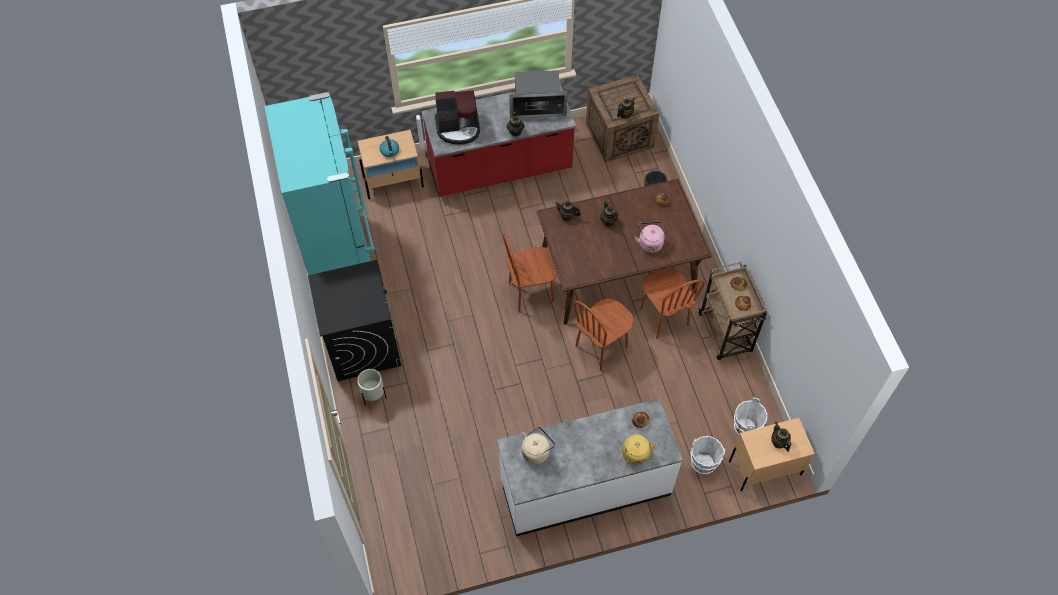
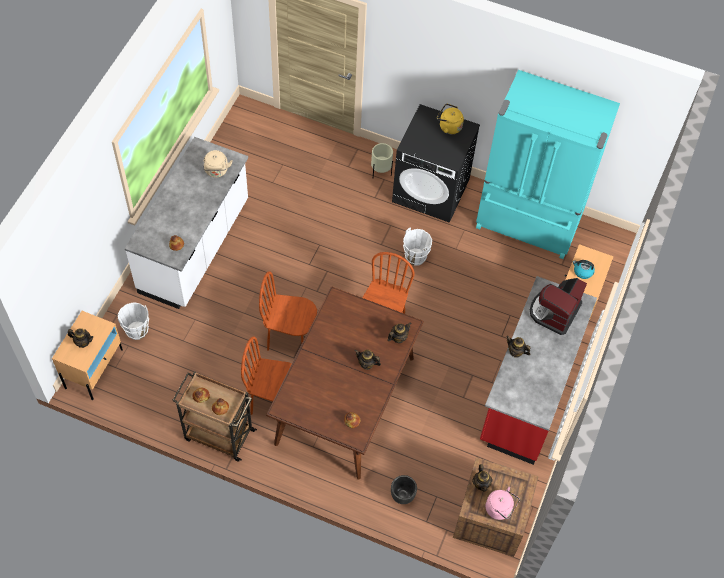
camera: 125 degrees right, 0 degrees up
(537, 106) = (532, 389): microwave -> none
(601, 347) = (289, 338): brown chair -> brown chair turned 75 degrees counterclockwise
(636, 456) = (155, 223): yellow kettle -> yellow kettle (449, 126)
(650, 243) = (319, 378): pink kettle -> pink kettle (500, 509)
(745, 428) = (133, 381): white bucket -> white bucket (415, 257)

